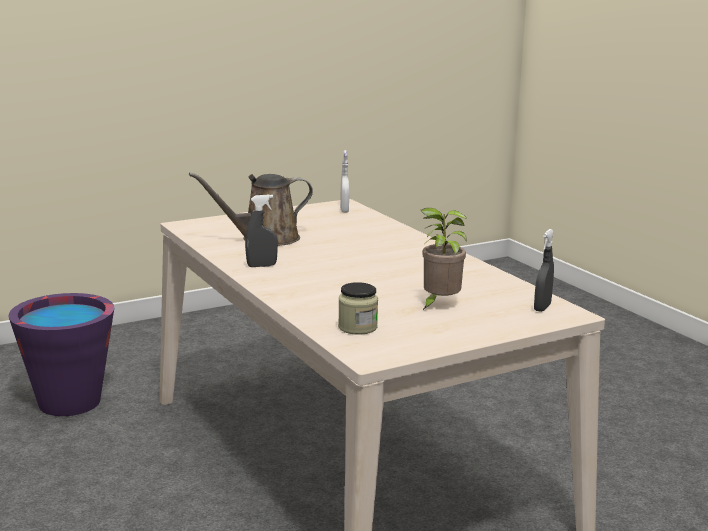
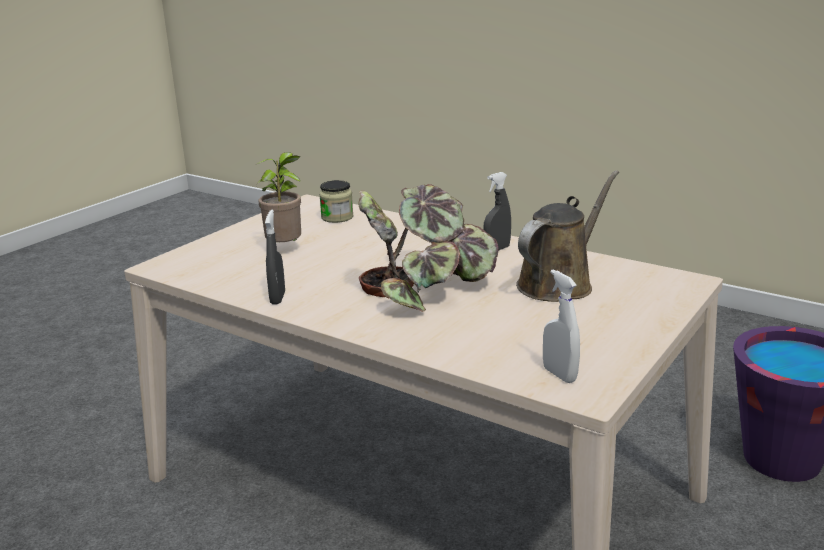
camera: 155 degrees right, 5 degrees up
(359, 253) = (424, 289): none -> potted plant
(542, 308) = (186, 267): grey spray bottle -> grey spray bottle (277, 298)

